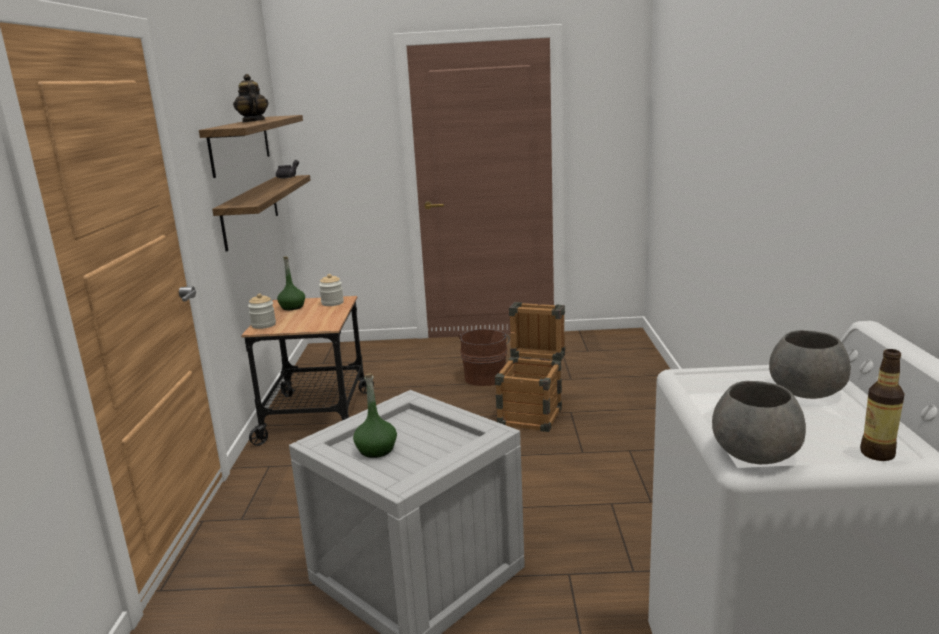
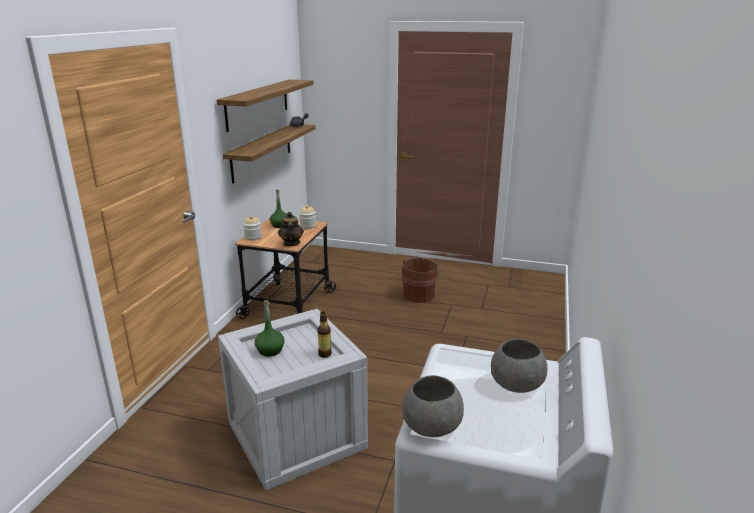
camera: 15 degrees right, 5 degrees up
(253, 121) = (265, 89): teapot -> teapot (291, 243)
(533, 413) = (438, 331): crate -> none
(877, 454) = (511, 447): bottle -> bottle (324, 354)

